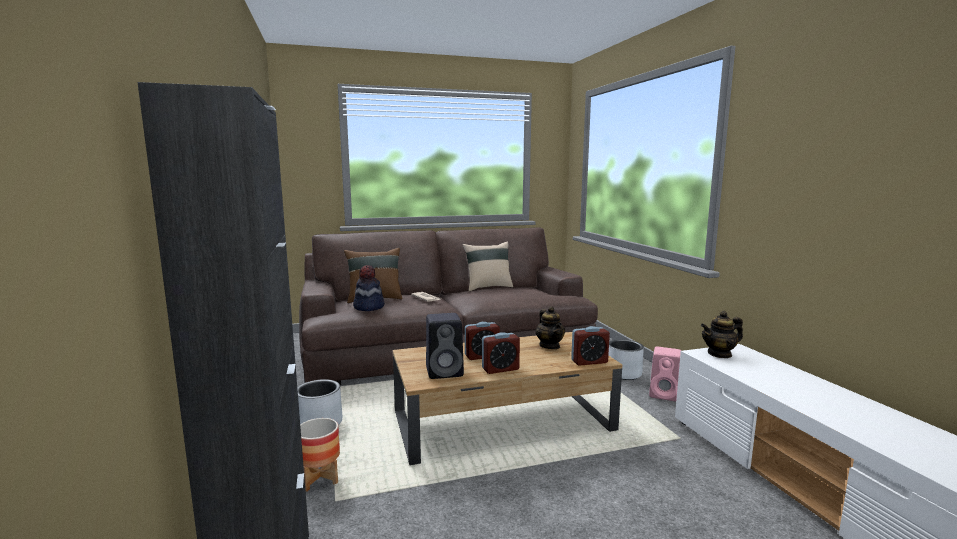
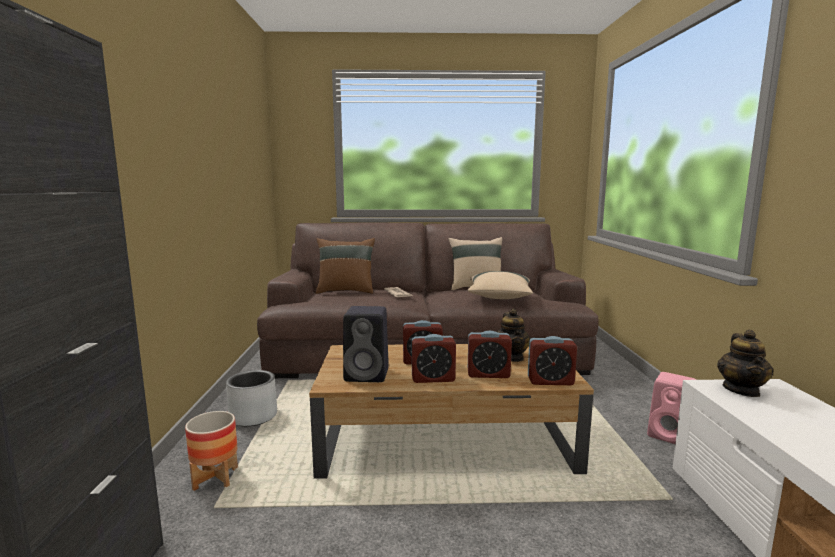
camera: 15 degrees right, 0 degrees up
(368, 307) = (331, 298): hat -> none
(516, 296) = (499, 298): none -> beige pillow
(540, 361) = (488, 374): none -> alarm clock
(623, 373) = (622, 402): grey planter -> none
(719, 354) = (741, 390): teapot -> teapot turned 75 degrees counterclockwise

